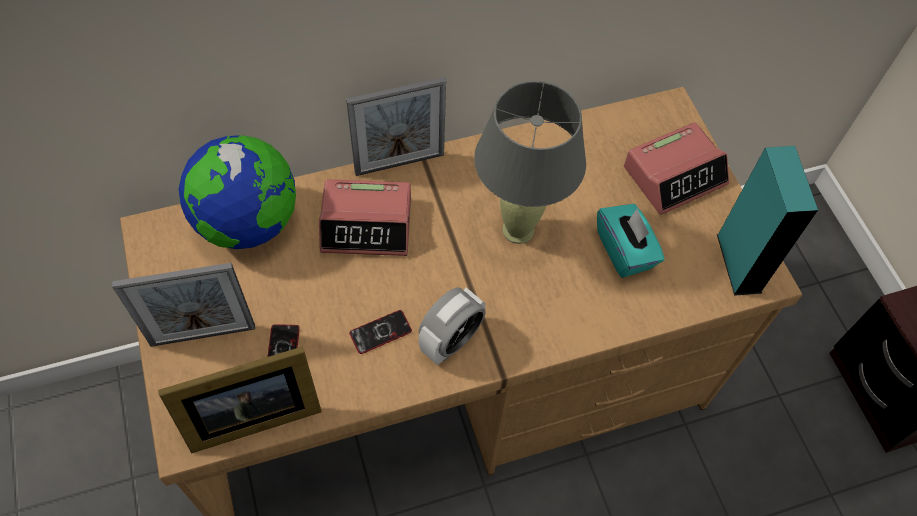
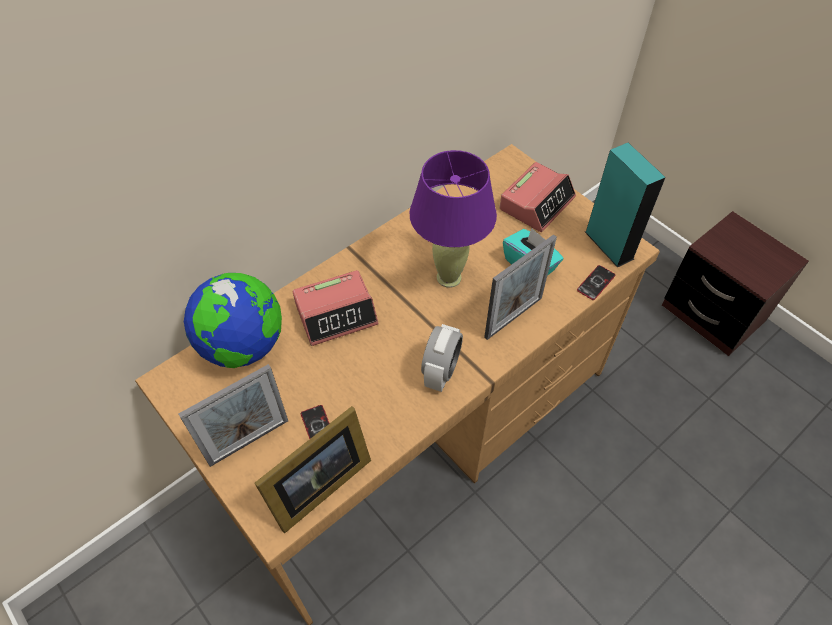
camera: 20 degrees left, 5 degrees down
(380, 332) = (386, 386): phone -> phone (596, 283)
(399, 164) = (338, 262): picture frame -> picture frame (513, 317)
(518, 230) = (449, 277): grey table lamp -> purple table lamp

